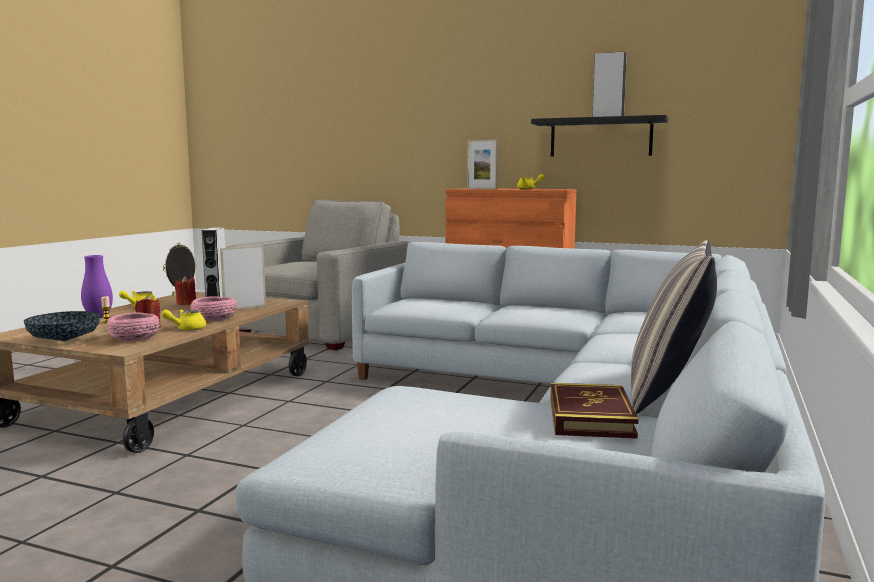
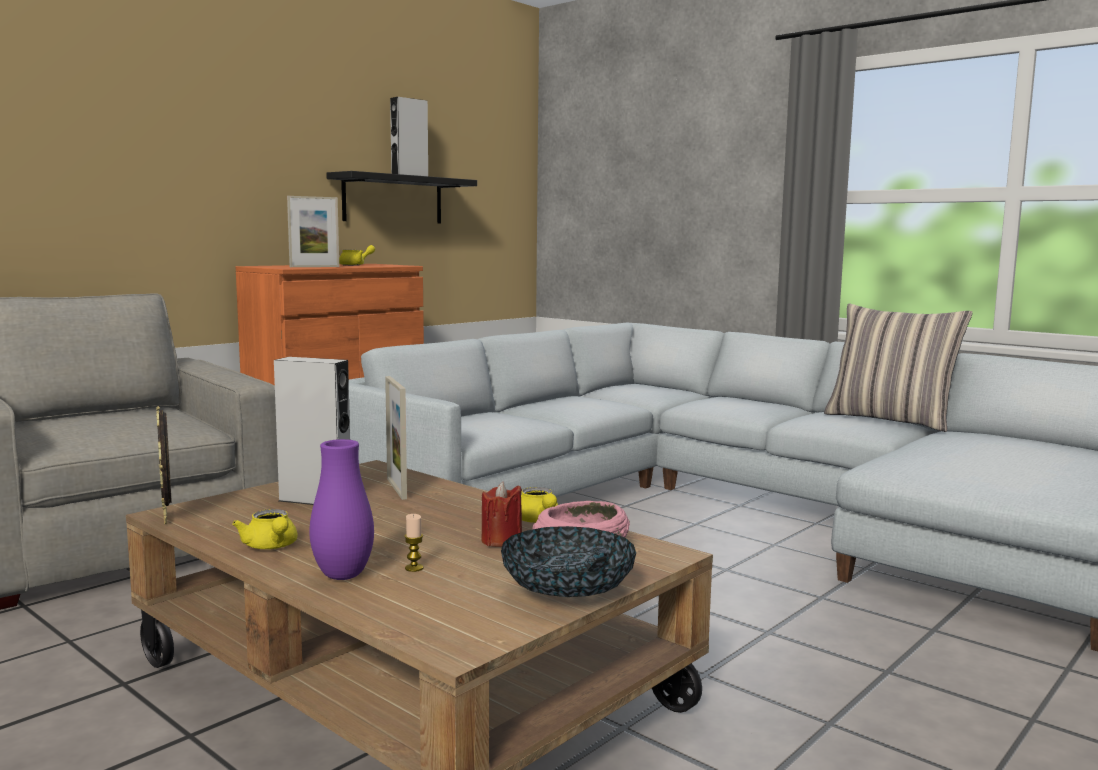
camera: 70 degrees left, 0 degrees up
(186, 303) = (289, 517): red candle -> none
(213, 318) = (466, 506): pink bowl -> none
(590, 417) = (972, 436): book -> none

